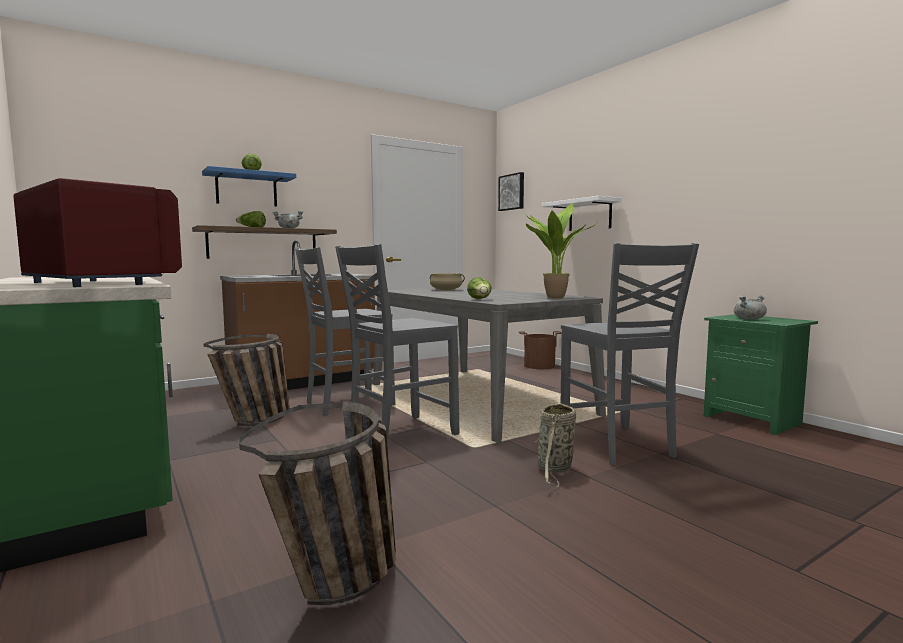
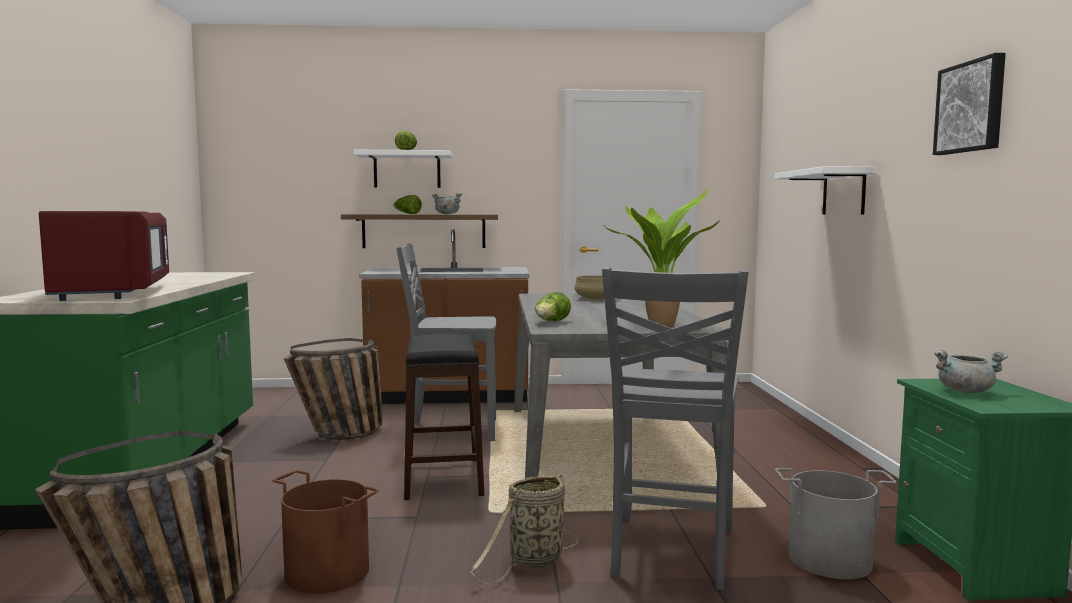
camera: 30 degrees right, 0 degrees up
(246, 189) = (407, 170): blue shelf -> white shelf
(399, 434) = (442, 478): grey chair -> black stool
(512, 192) = (773, 152): picture -> picture (971, 107)
(539, 366) = (773, 415): brown bucket -> brown bucket (326, 573)
(694, 431) = (830, 560): none -> grey bucket

